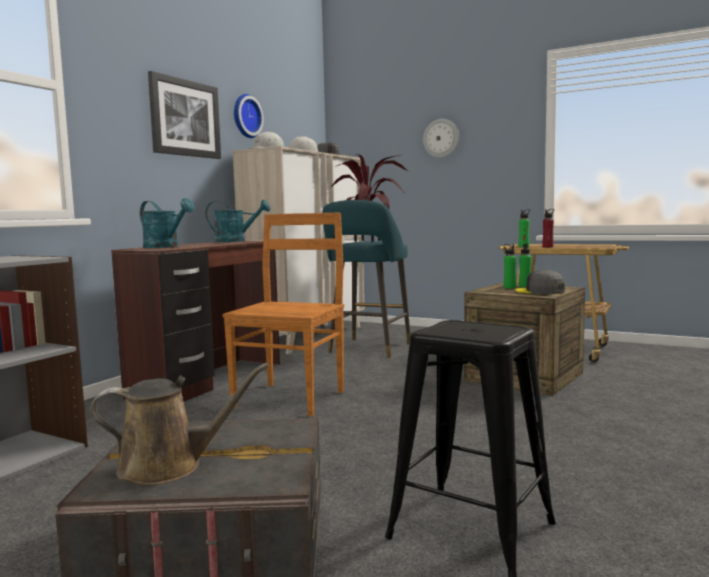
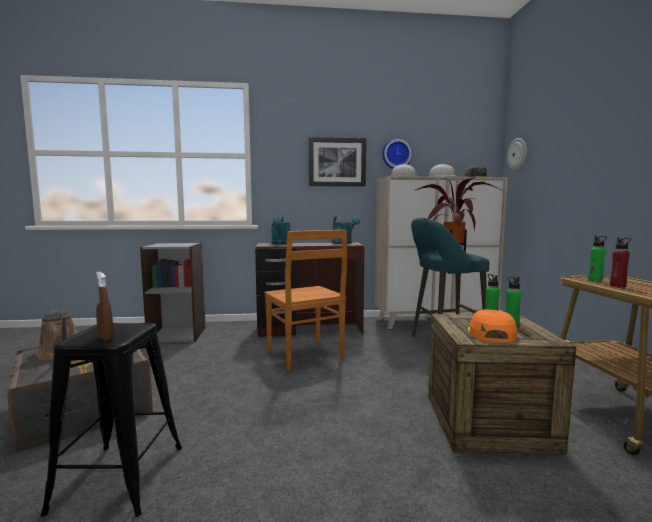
camera: 55 degrees right, 0 degrees up
(291, 398) = (305, 355): brown chair -> brown chair turned 75 degrees clockwise
(441, 138) = (581, 152): wall clock -> wall clock (517, 154)
(498, 330) = (106, 338): none -> brown spray bottle
(540, 291) = (490, 333): grey cap -> orange cap

